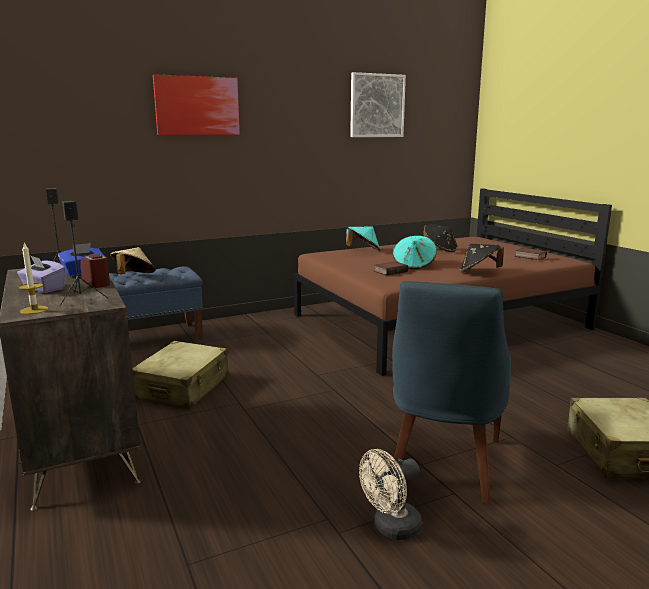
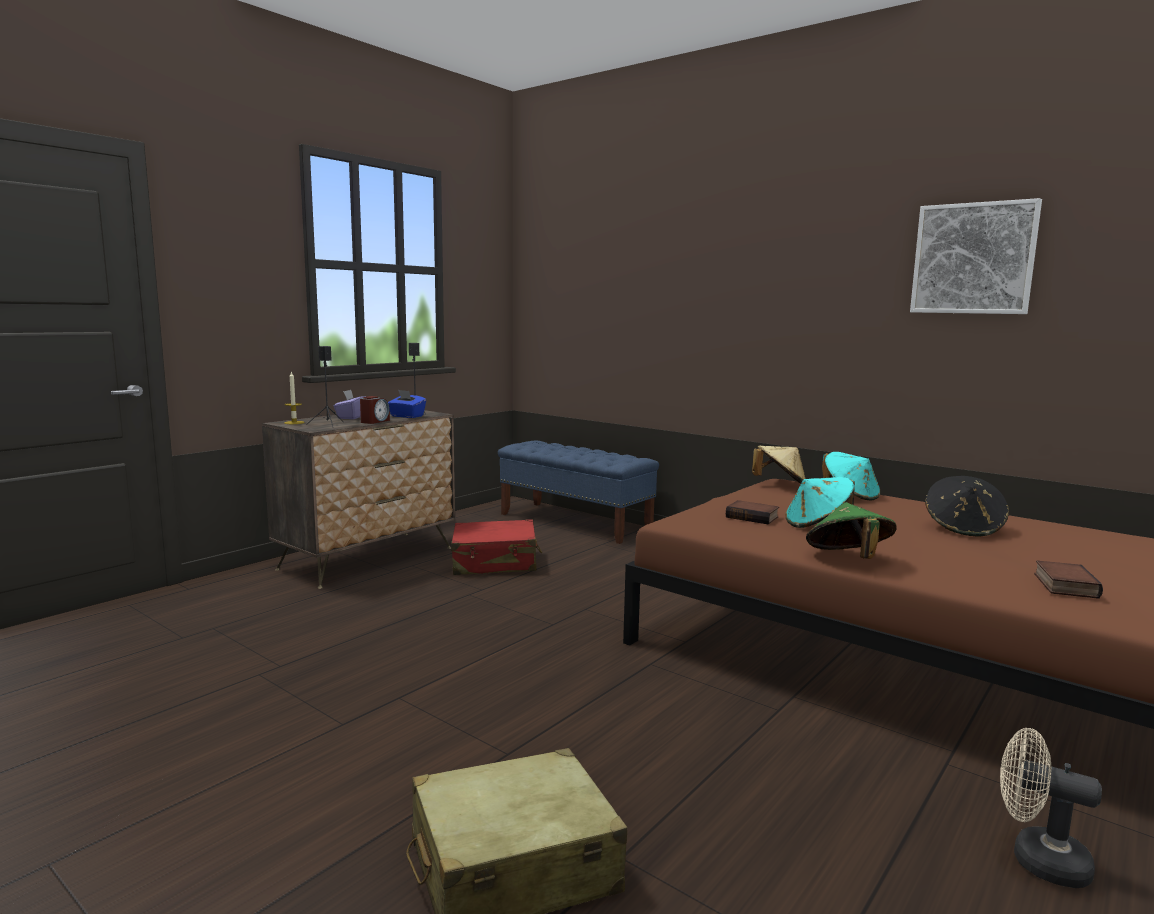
camera: 65 degrees right, 5 degrees down
(134, 276) = (580, 453): beige hat -> beige hat (780, 484)
(183, 387) = (495, 562): beige suitcase -> red suitcase
(197, 106) = (692, 270): picture -> none
(391, 528) = (267, 697): beige fan -> beige fan (1037, 859)
(444, 464) = (405, 711): blue chair -> none
(479, 272) = (848, 559): black hat -> green hat

